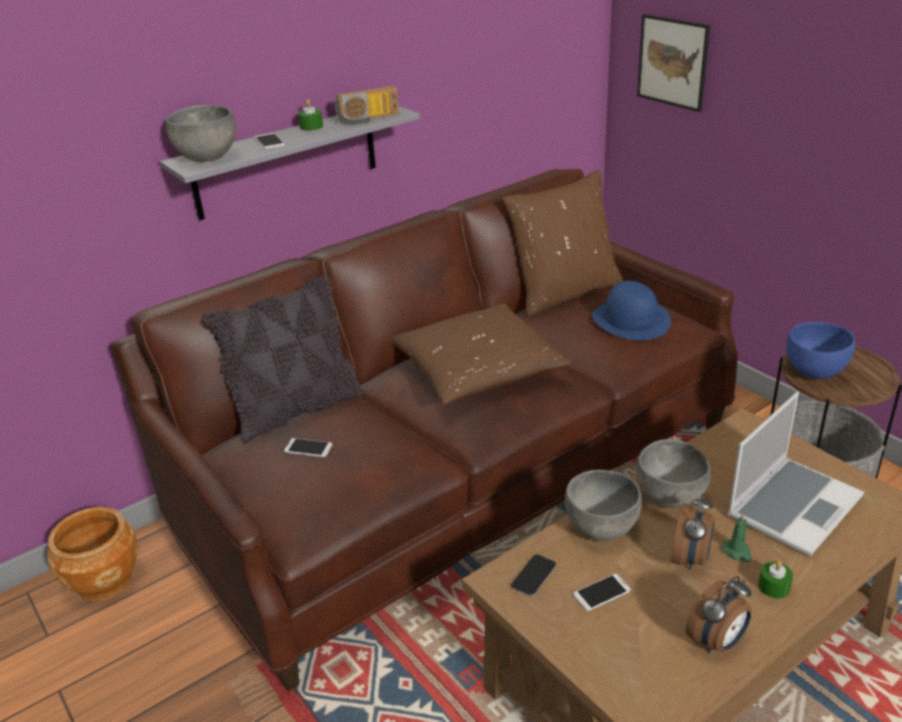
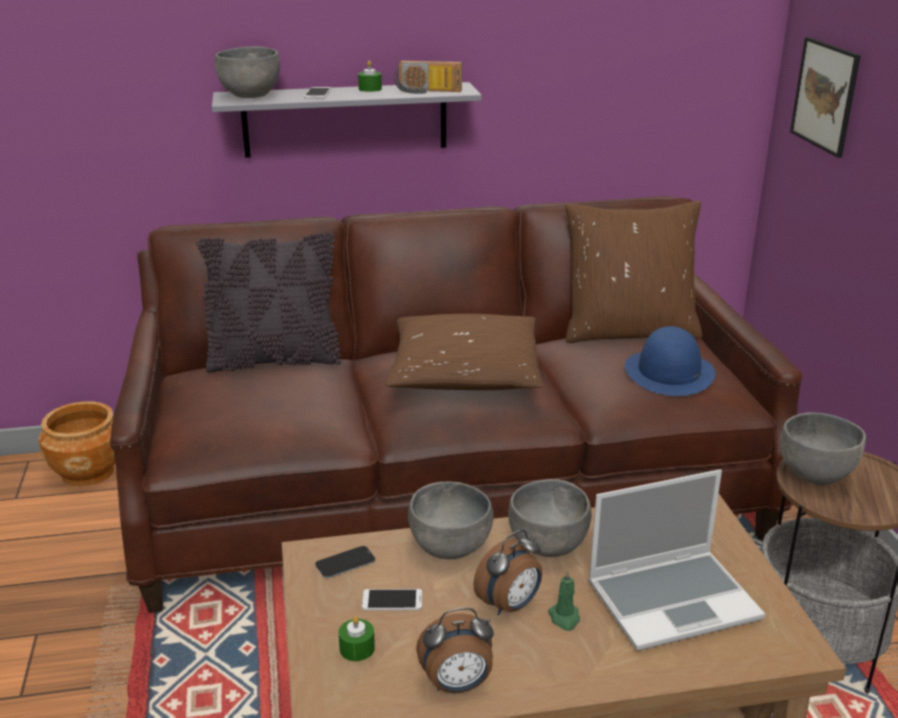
camera: 25 degrees right, 5 degrees down
(308, 448) = (249, 391): phone -> none
(774, 587) = (569, 662): green candle -> green candle (357, 648)
(814, 371) = (815, 475): blue bowl -> grey bowl

